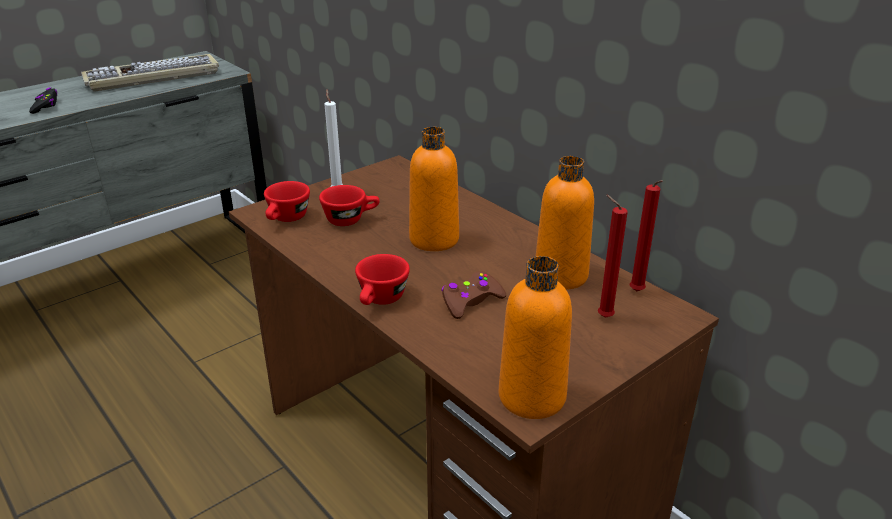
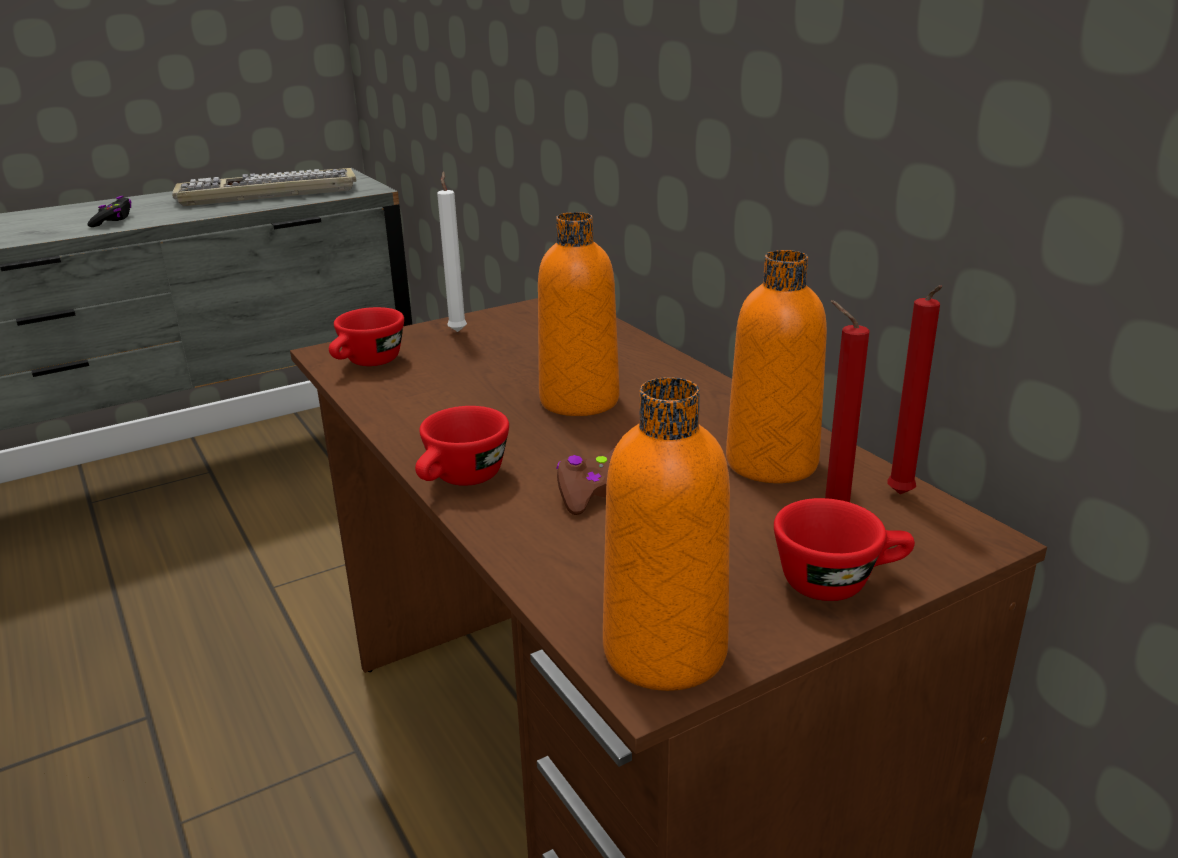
camera: 10 degrees right, 5 degrees down
(351, 219) = (462, 368): red cup -> red cup (839, 581)

